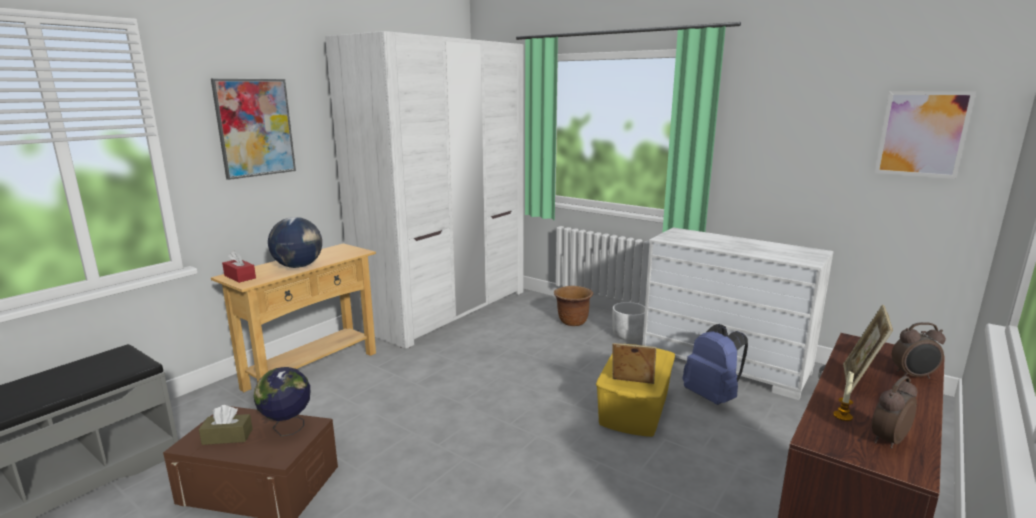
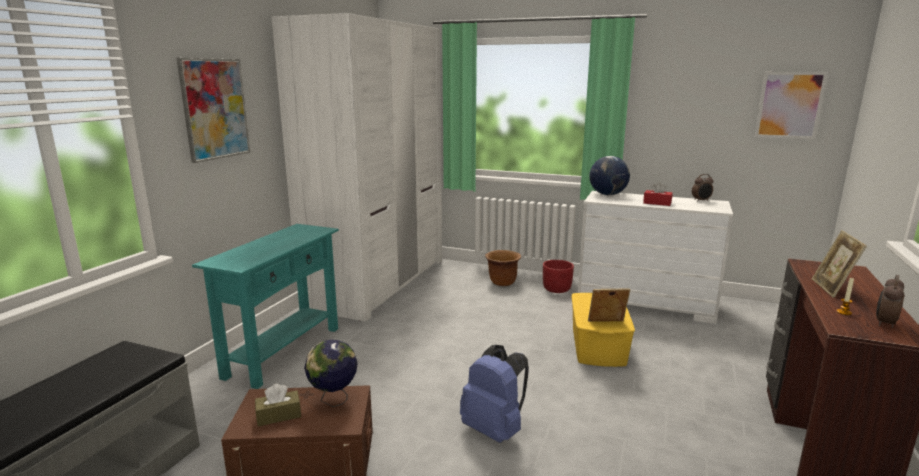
camera: 15 degrees left, 0 degrees up
(240, 277) = (225, 261): red tissue box -> red tissue box (657, 203)
(299, 266) = (276, 247): globe -> globe (608, 194)
(312, 370) = (284, 352): beige console table -> turquoise console table
(628, 336) = (557, 289): white planter -> red planter
(712, 397) = (652, 329): blue backpack -> blue backpack (495, 429)
(913, 376) = (860, 282): alarm clock -> alarm clock (701, 201)

